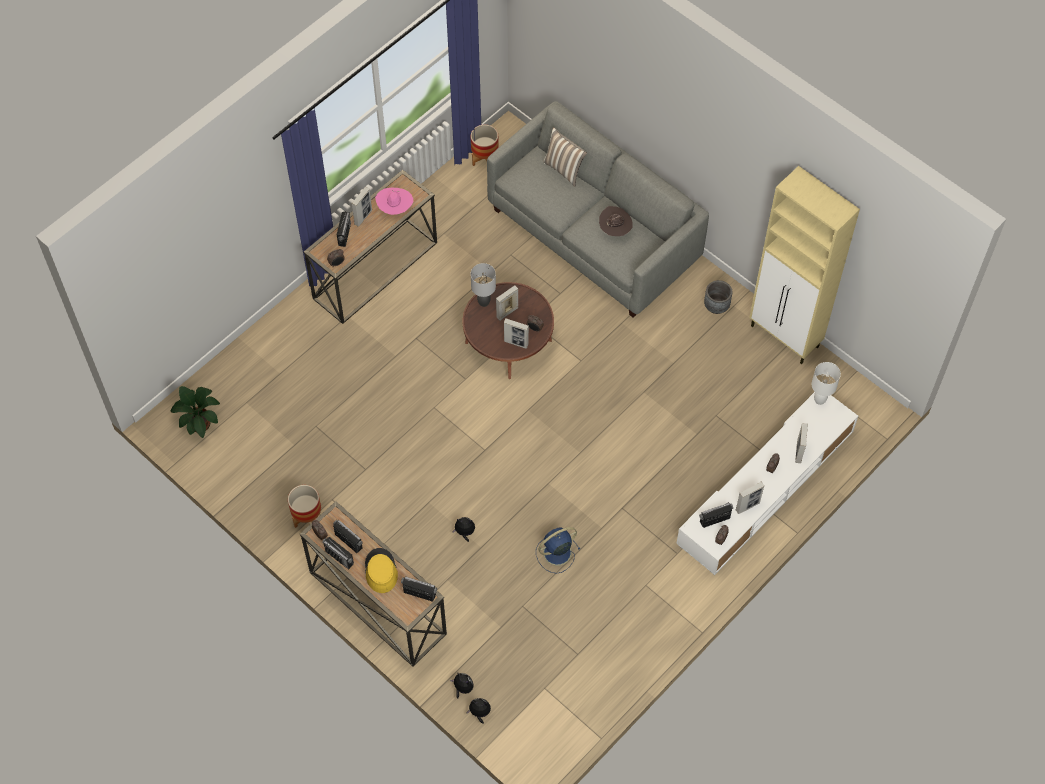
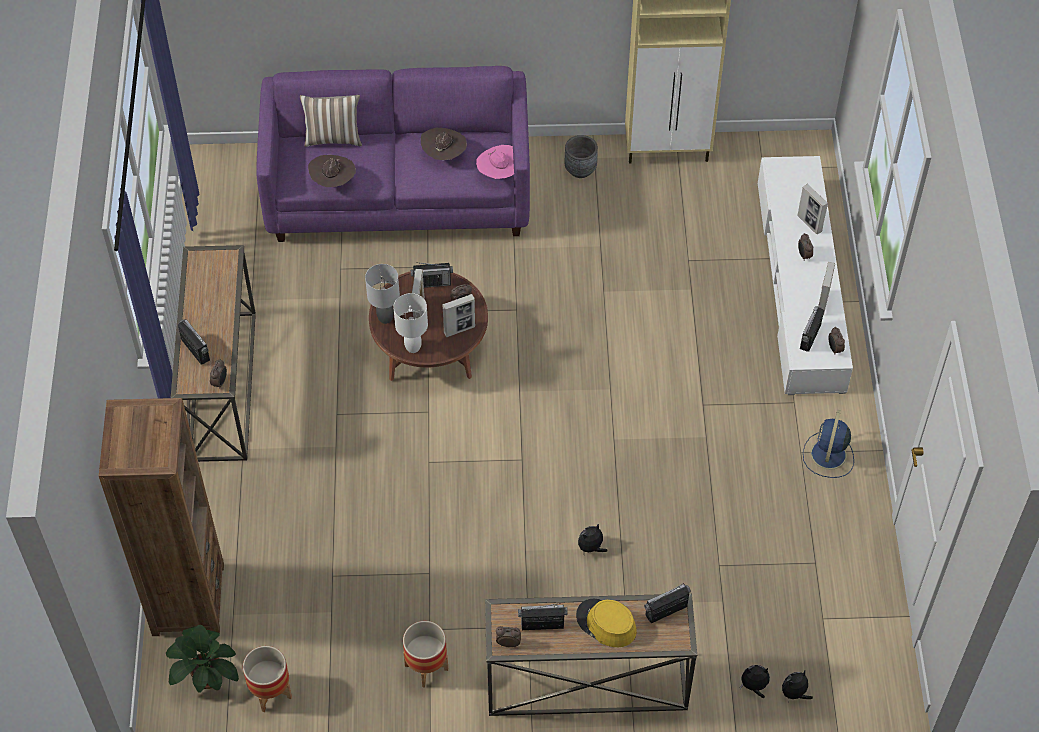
camera: 45 degrees left, 5 degrees down
(233, 374) = (188, 599): none -> brown bookcase
(339, 557) = (552, 647): radio -> radio (432, 283)
(363, 217) = (195, 319): picture frame -> none
(395, 208) = (219, 287): pink hat -> pink hat (499, 173)
(485, 160) = (215, 204): planter -> planter (270, 692)
(534, 196) = (333, 182): none -> brown hat
(556, 553) = (693, 493): blue fan -> blue fan (828, 456)
(594, 235) = (399, 192): grey sofa -> purple sofa
(820, 399) = (774, 167): white table lamp -> white table lamp (413, 347)

